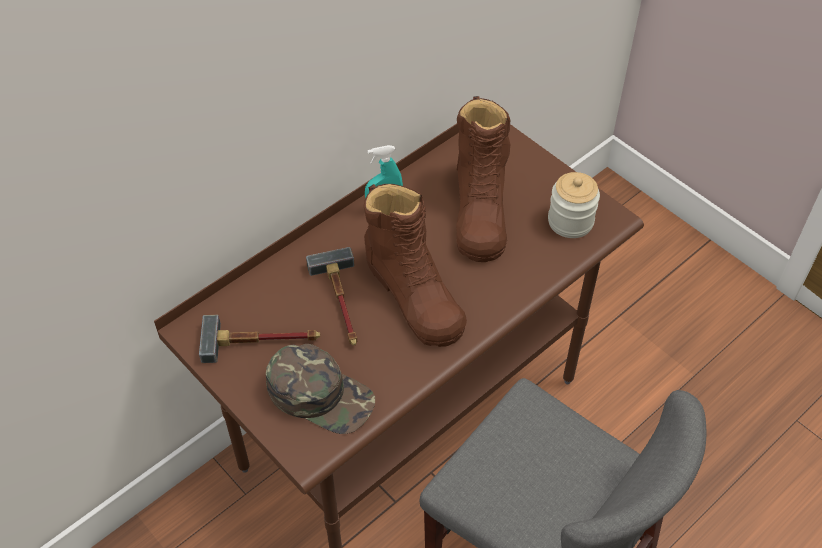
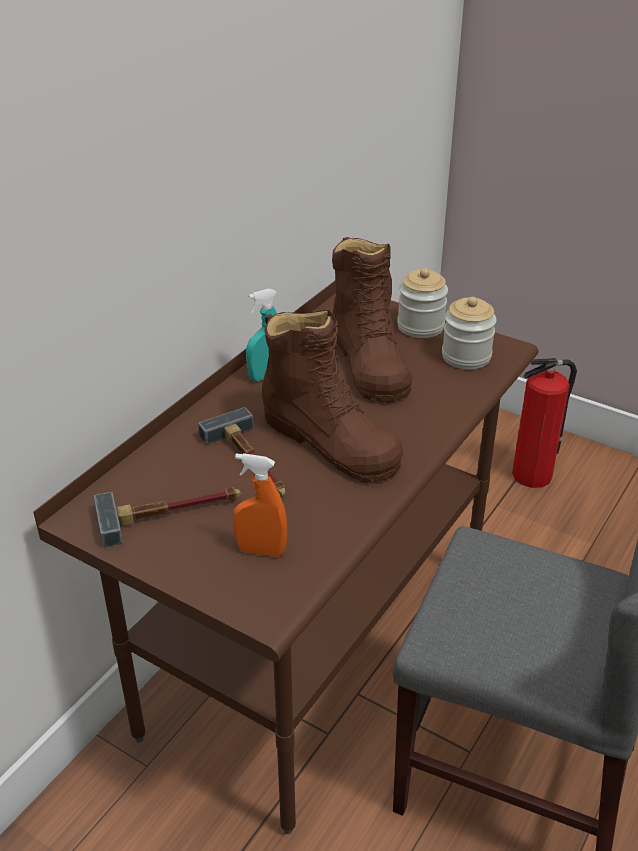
camera: 15 degrees left, 15 degrees down
(320, 394) = (261, 551): green cap -> orange spray bottle
(543, 176) = (420, 326): none -> jar
(667, 289) = (533, 474): none -> fire extinguisher

